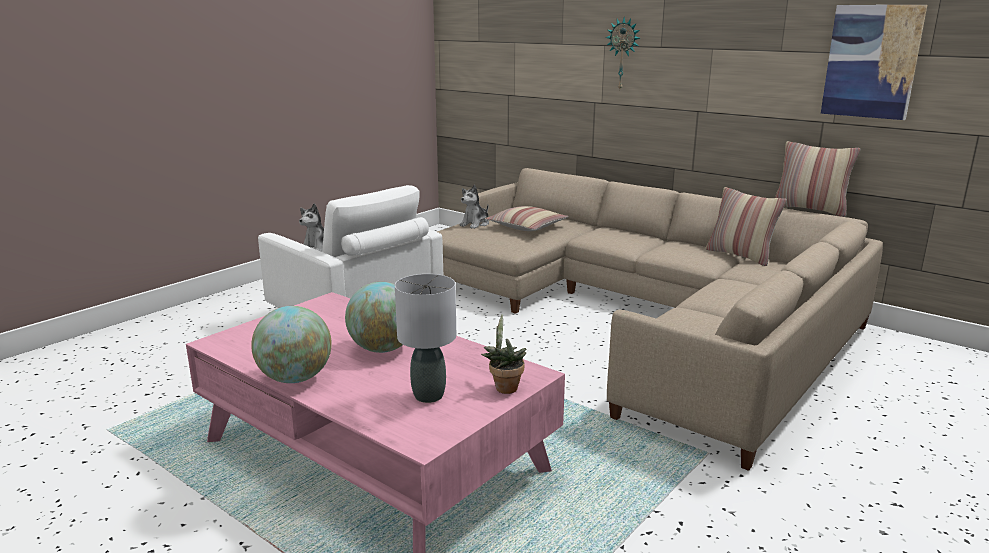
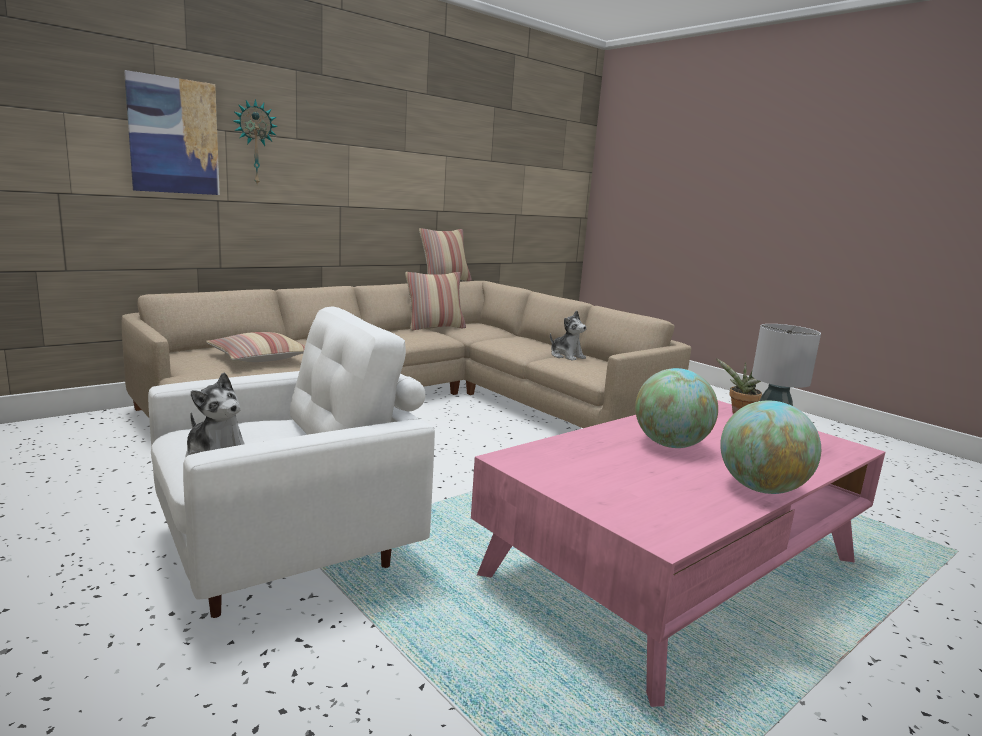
camera: 80 degrees left, 5 degrees down
(475, 224) = (199, 374): plush toy -> plush toy (566, 356)
(871, 62) = (464, 163): picture -> picture (174, 136)

